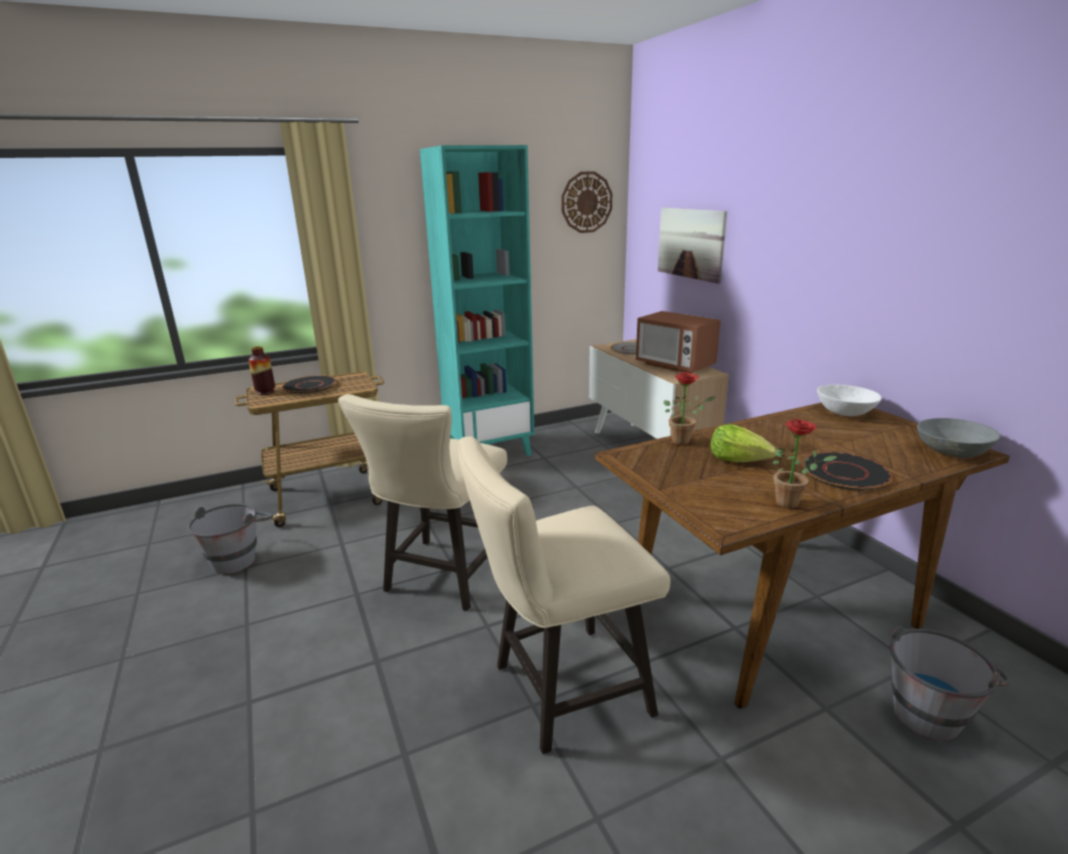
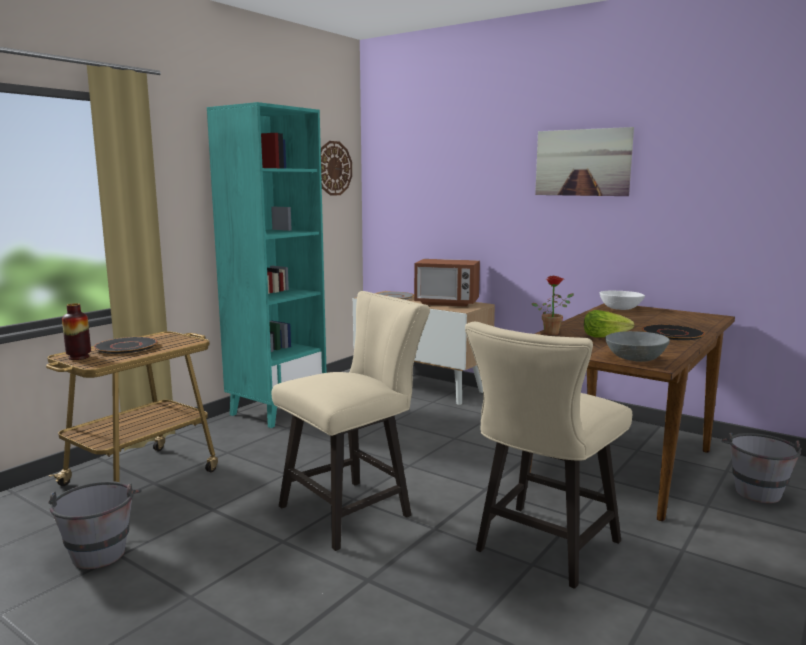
camera: 30 degrees left, 10 degrees down
(442, 579) = (353, 509): beige chair -> beige chair turned 120 degrees counterclockwise
(690, 243) = (440, 200): picture -> picture (582, 162)
(792, 503) = (672, 350): potted plant -> none
(952, 452) = (707, 318): grey bowl -> grey bowl (635, 358)

